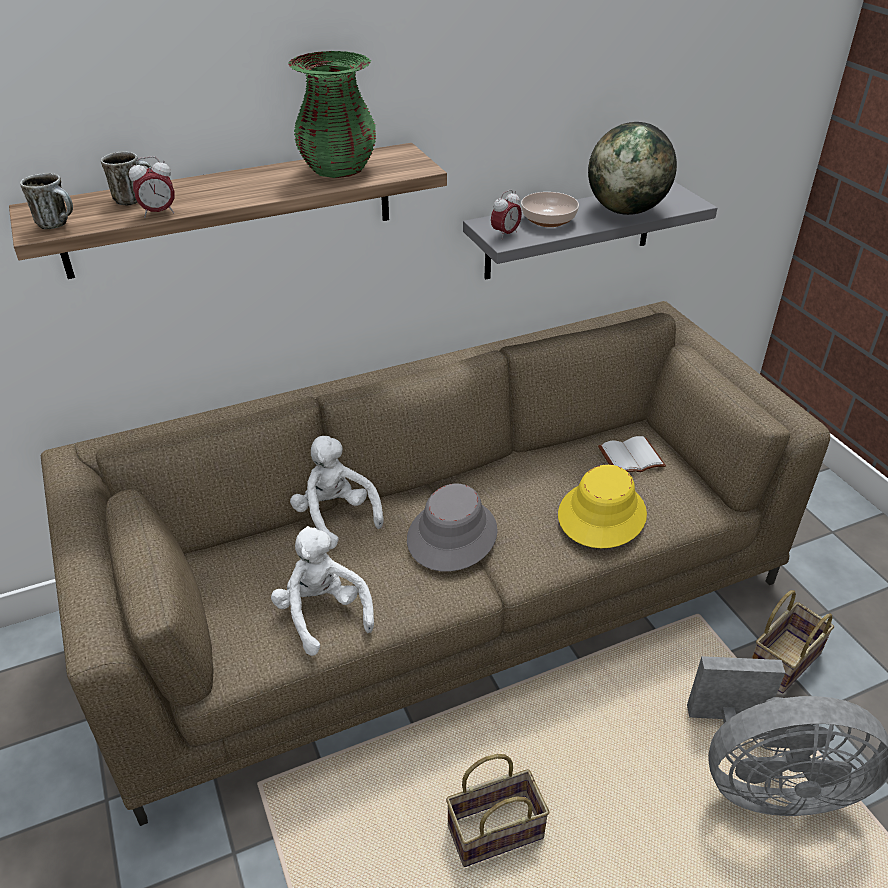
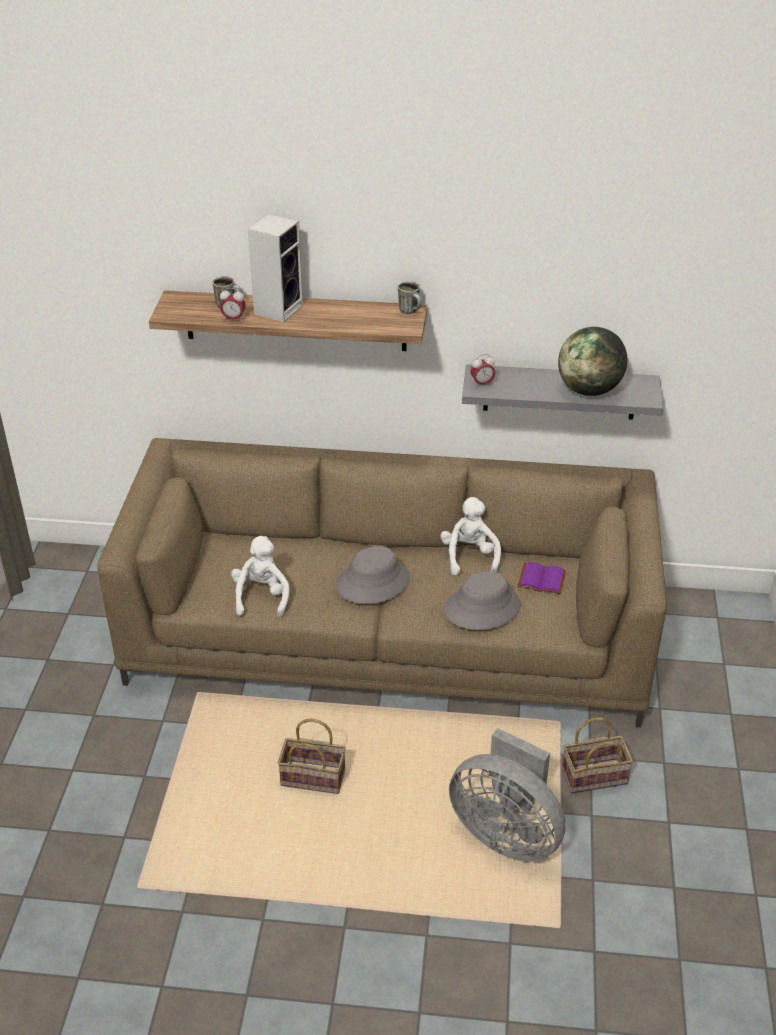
camera: 30 degrees right, 0 degrees up
(59, 224) = (179, 312): mug -> mug (411, 311)
(216, 187) = (278, 308): none -> speaker
(335, 516) = (311, 543): white plush toy -> white plush toy (469, 556)
(338, 169) = (359, 314): green vase -> none
(549, 220) = (524, 382): bowl -> none
(601, 514) = (482, 607): yellow hat -> grey hat
(631, 456) = (542, 579): white book -> purple book

